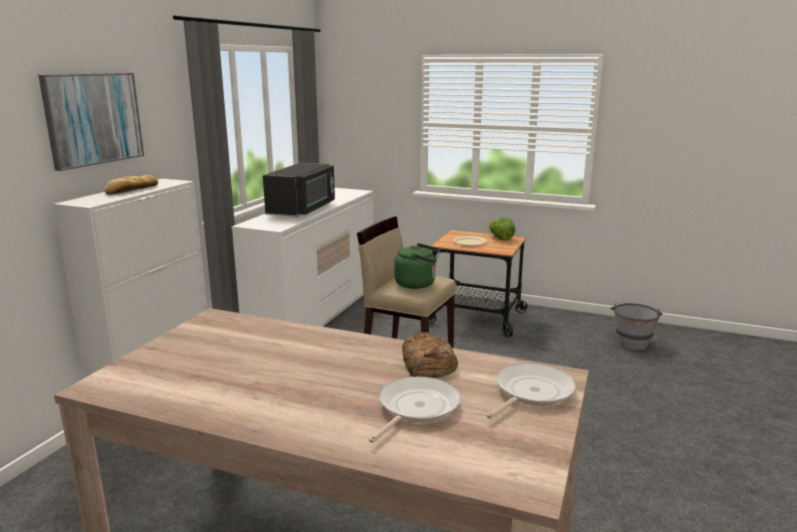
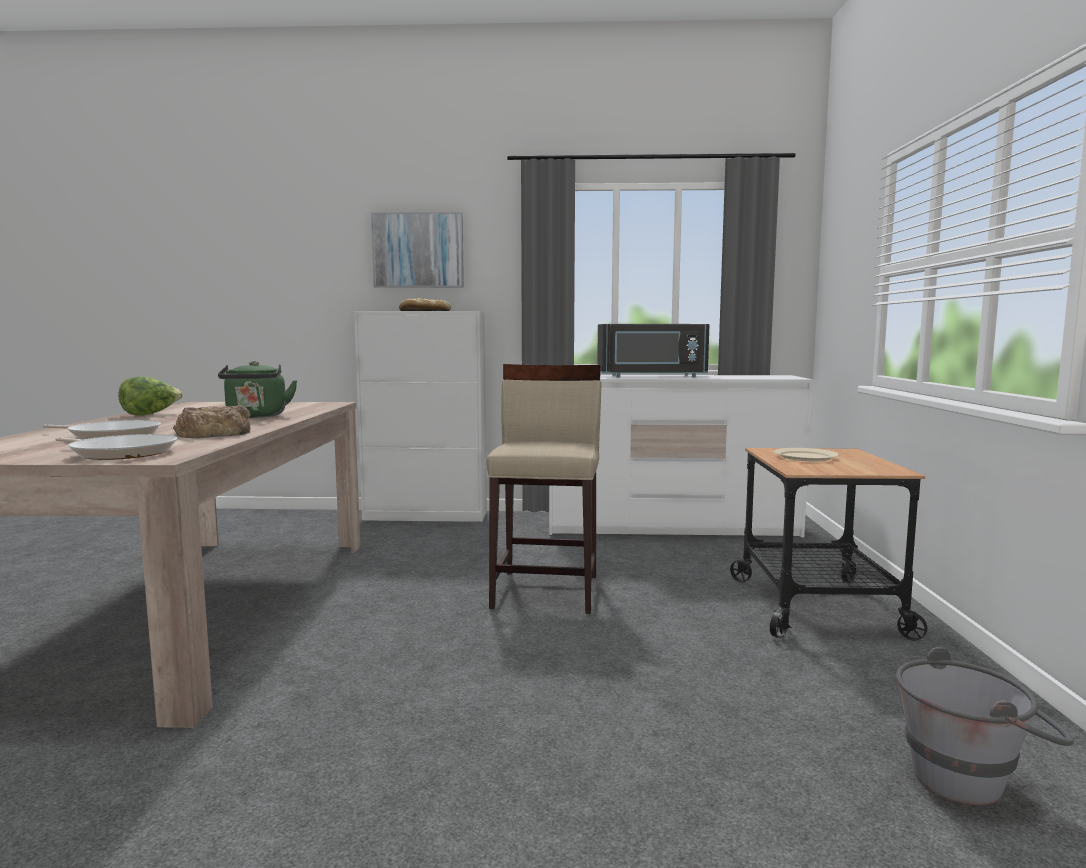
camera: 70 degrees right, 10 degrees down
(418, 284) = (538, 445): green kettle -> green kettle (256, 416)
(500, 238) = (871, 466): lettuce -> lettuce (150, 414)

